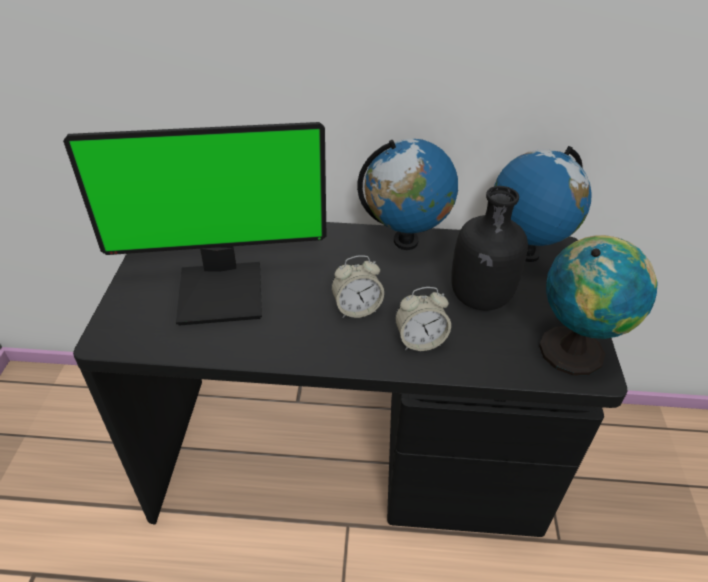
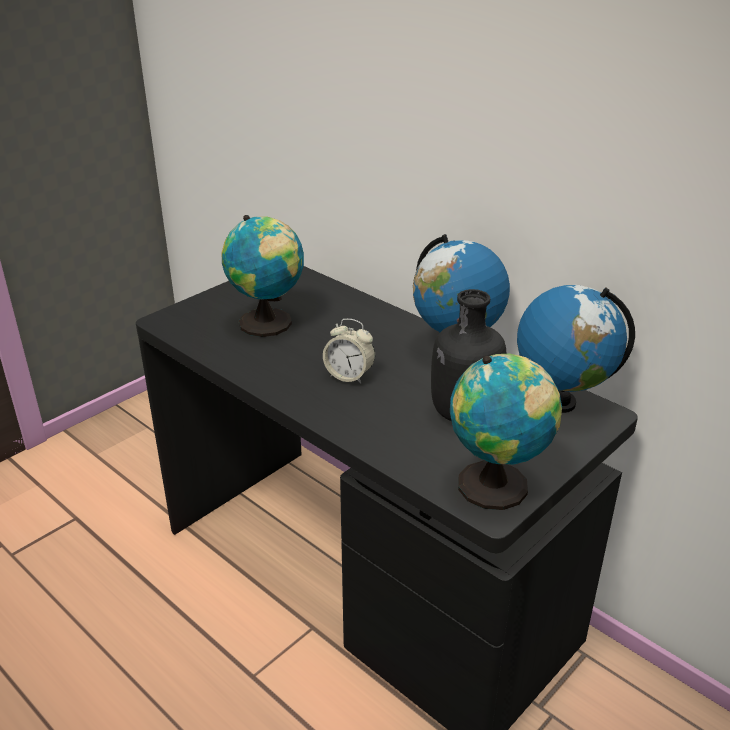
camera: 40 degrees right, 10 degrees down
(222, 290) = (269, 324): monitor -> globe
(420, 341) = (369, 417): alarm clock -> none

